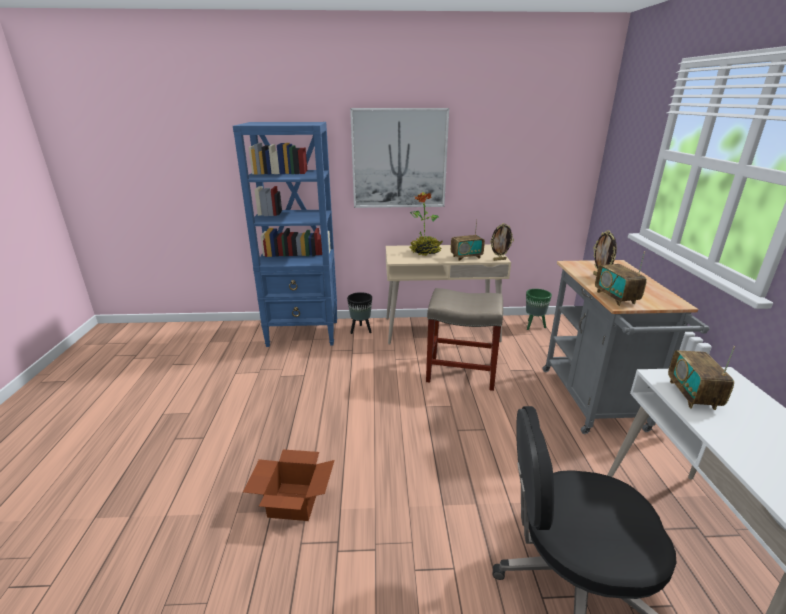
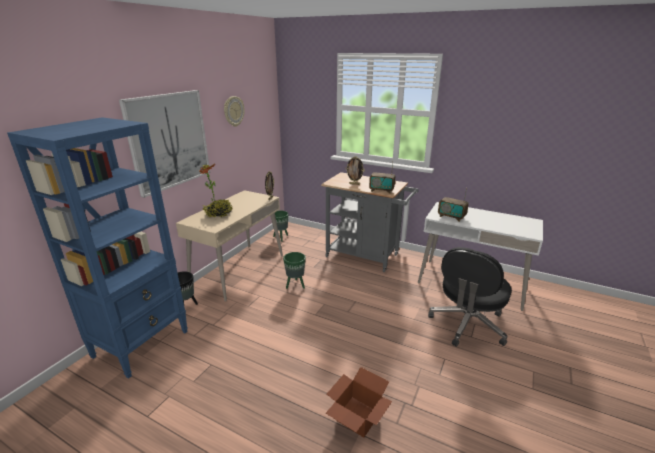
camera: 60 degrees left, 0 degrees up
(460, 372) = (295, 285): beige stool -> green planter
(466, 257) = (250, 205): radio -> none
(505, 141) = (233, 111): none -> wall clock

